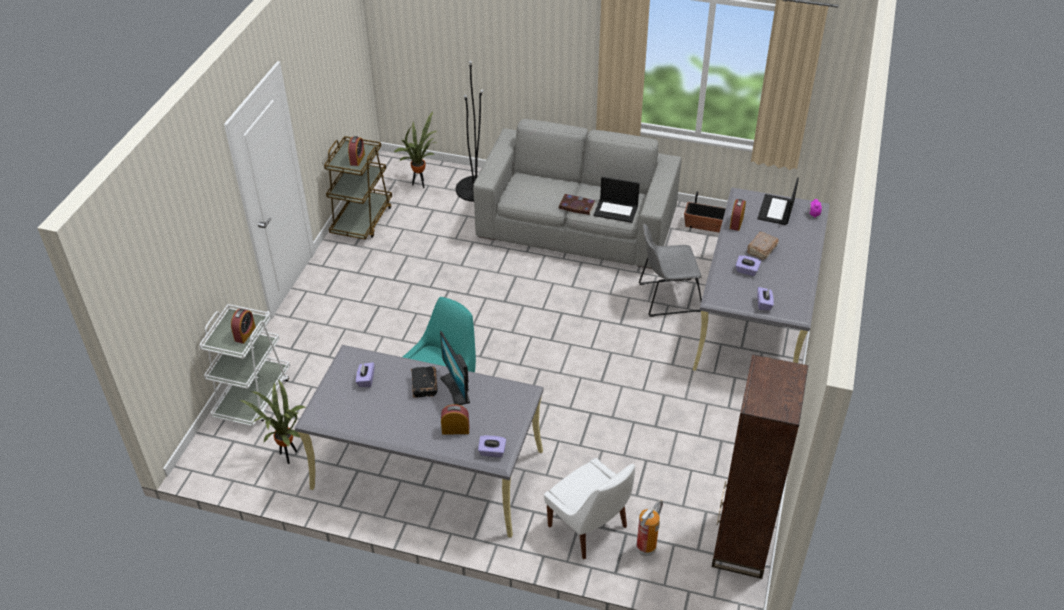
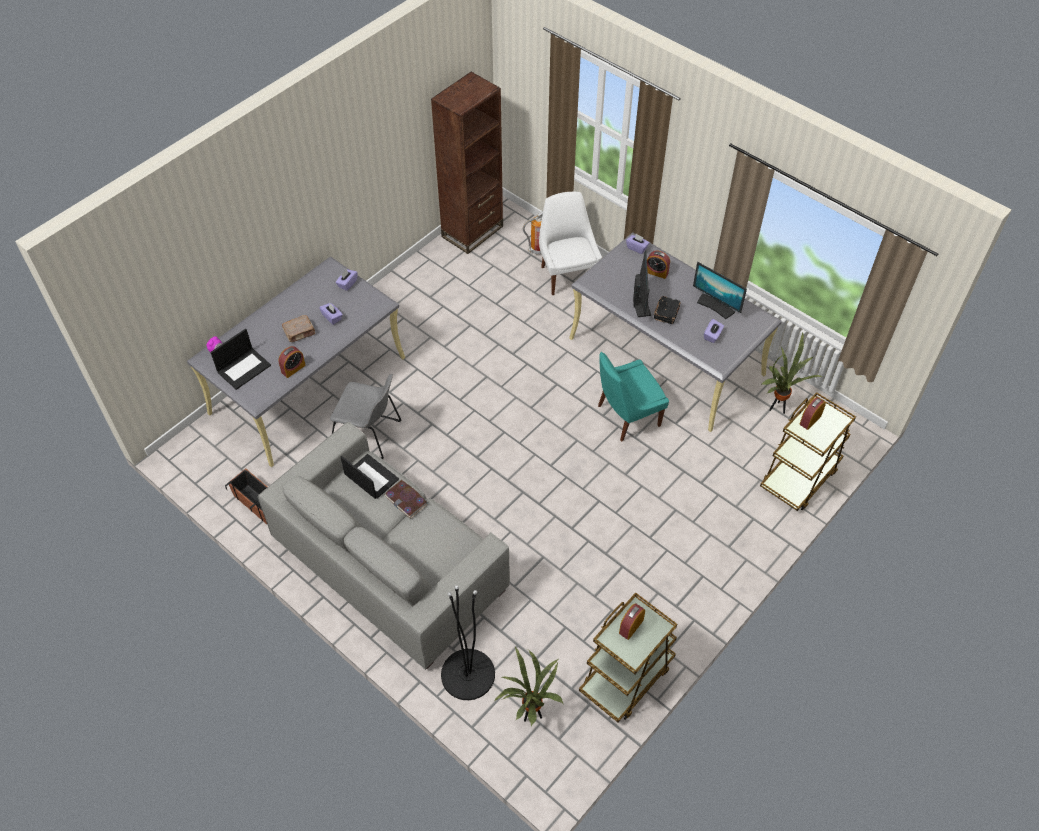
camera: 155 degrees left, 10 degrees up
(253, 396) = (799, 477): white cart -> brown cart
(373, 413) = (716, 306): none -> monitor

